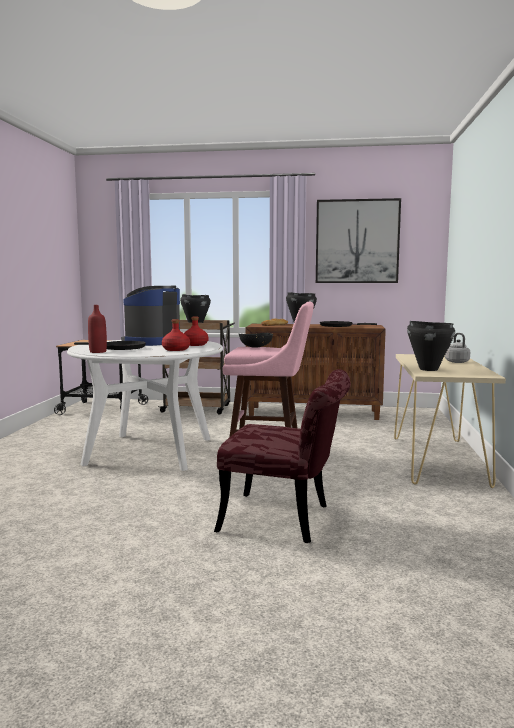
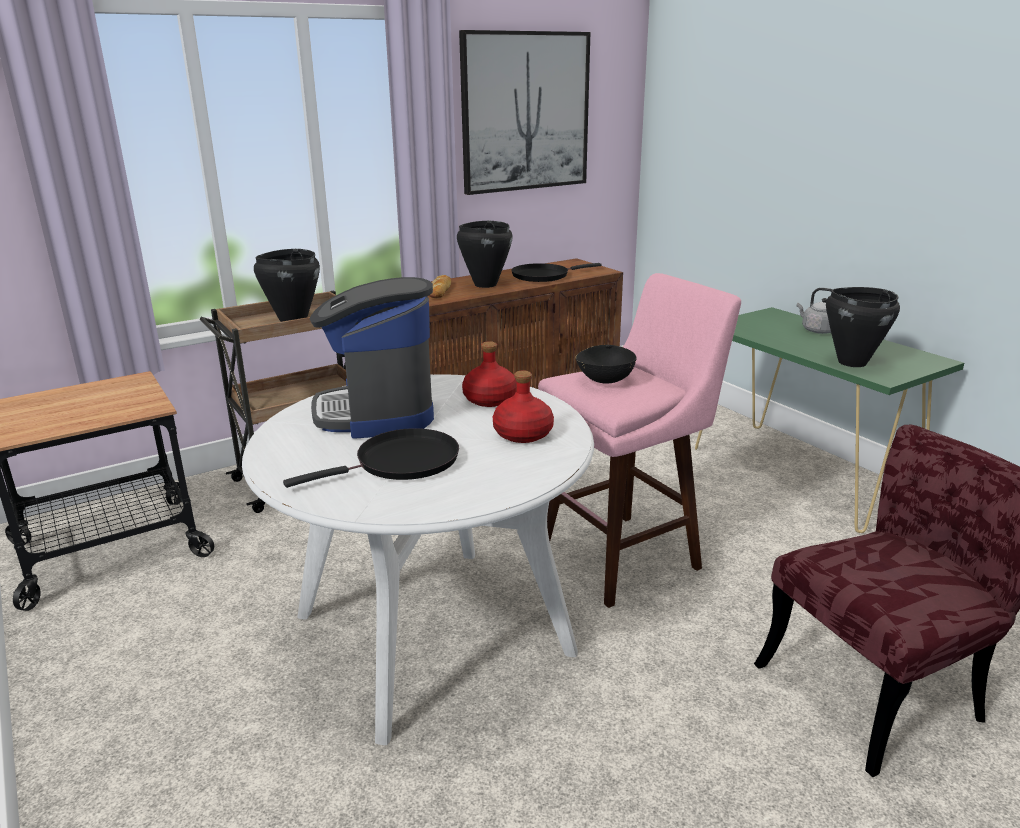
camera: 40 degrees left, 15 degrees up
(98, 352) = (411, 500): red bottle -> none
(438, 460) = (802, 474): beige console table -> green console table

